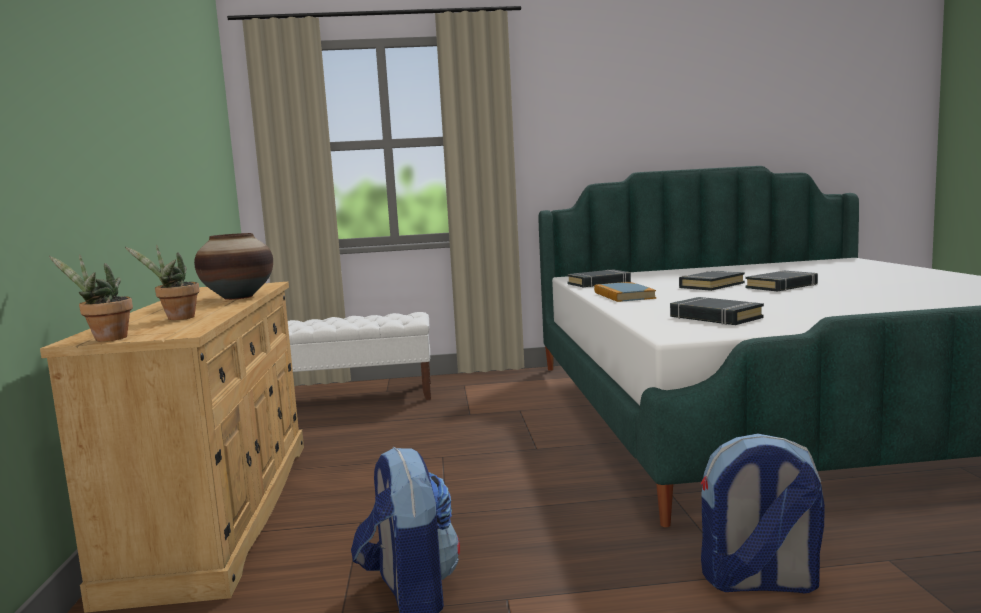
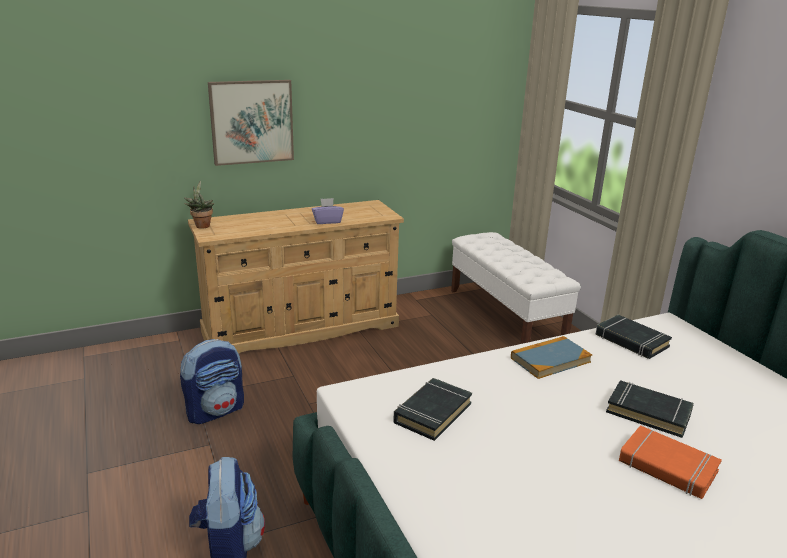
camera: 70 degrees right, 15 degrees up
(71, 146) = (251, 122): none -> picture
(176, 318) = (254, 225): potted plant -> none
(238, 297) = (327, 221): vase -> purple tissue box
(782, 286) = (667, 467): black book -> orange book

